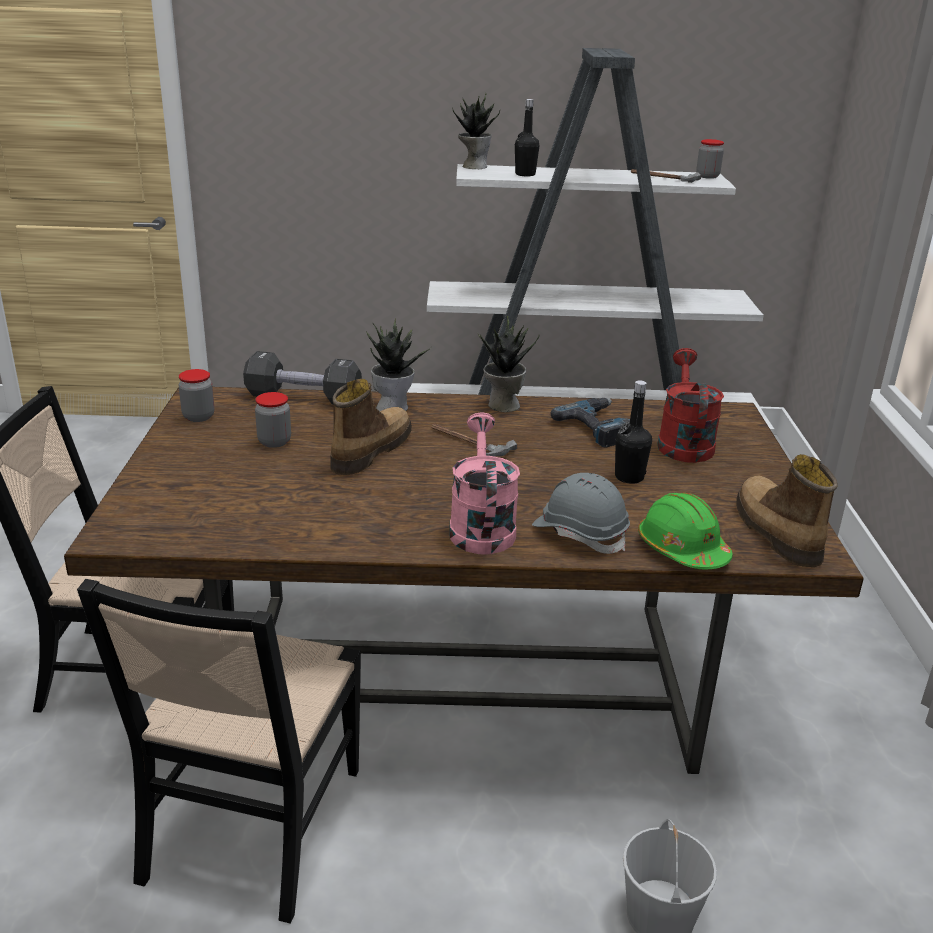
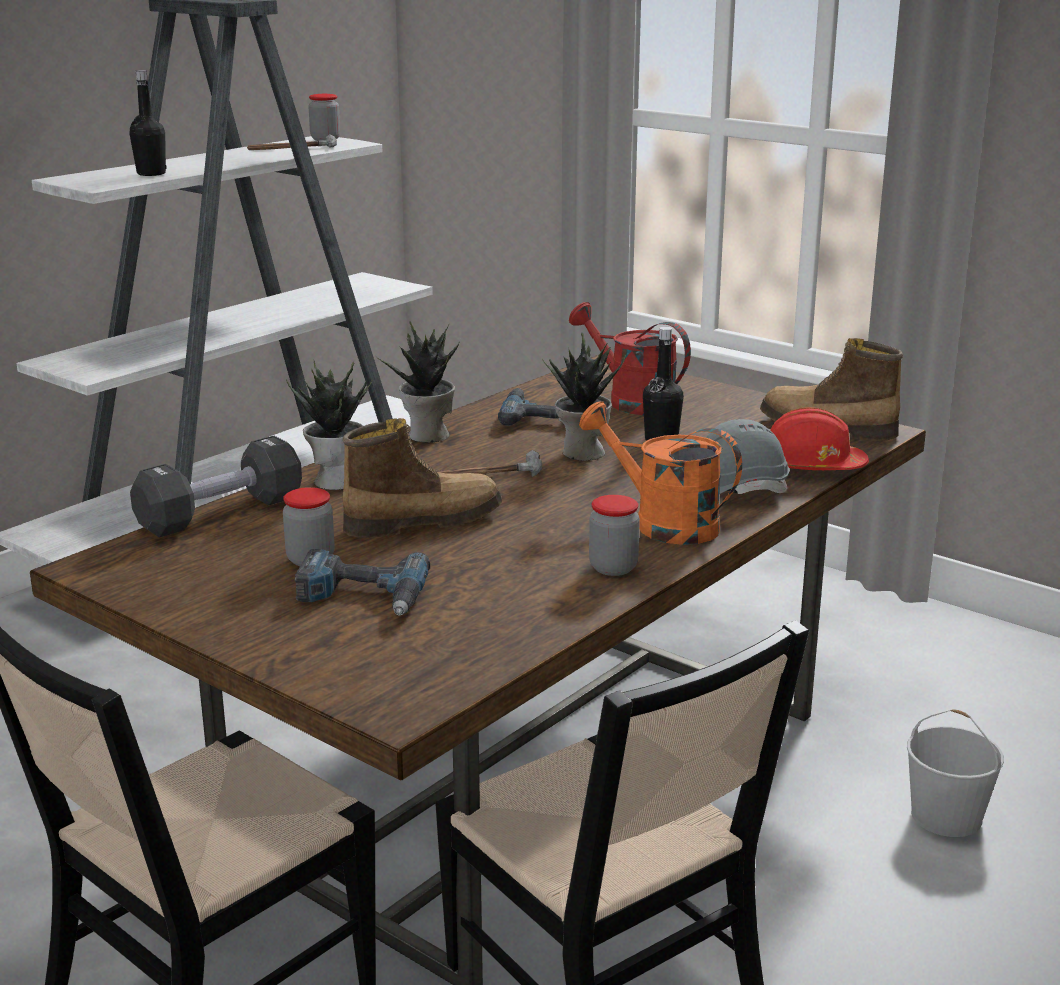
camera: 50 degrees left, 5 degrees down
(198, 417) = (156, 582): jar -> jar (613, 568)
(243, 473) = (362, 597): none -> power drill
(370, 451) = (422, 521): boot -> boot turned 90 degrees clockwise
(473, 166) = (64, 178): potted plant -> potted plant (581, 453)
(481, 527) = (662, 523): pink watering can -> orange watering can
(682, 549) = (810, 467): green hard hat -> red hard hat

